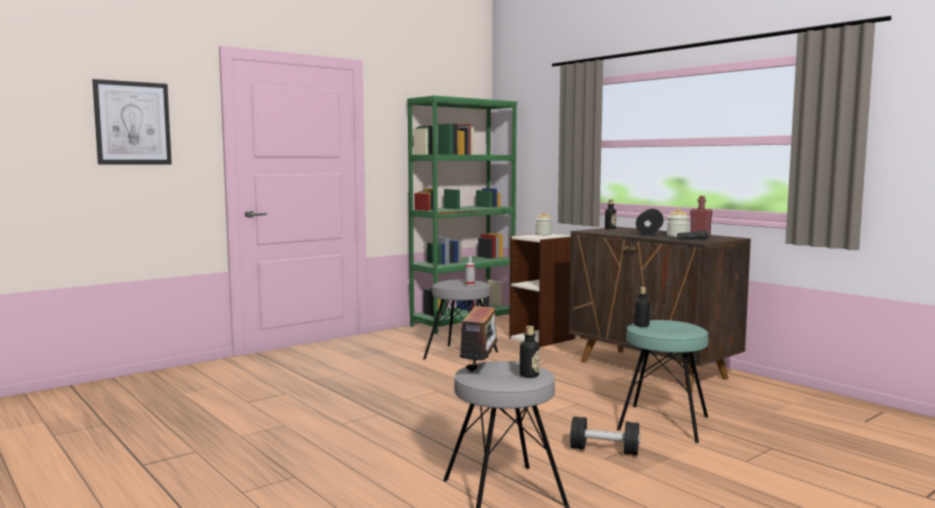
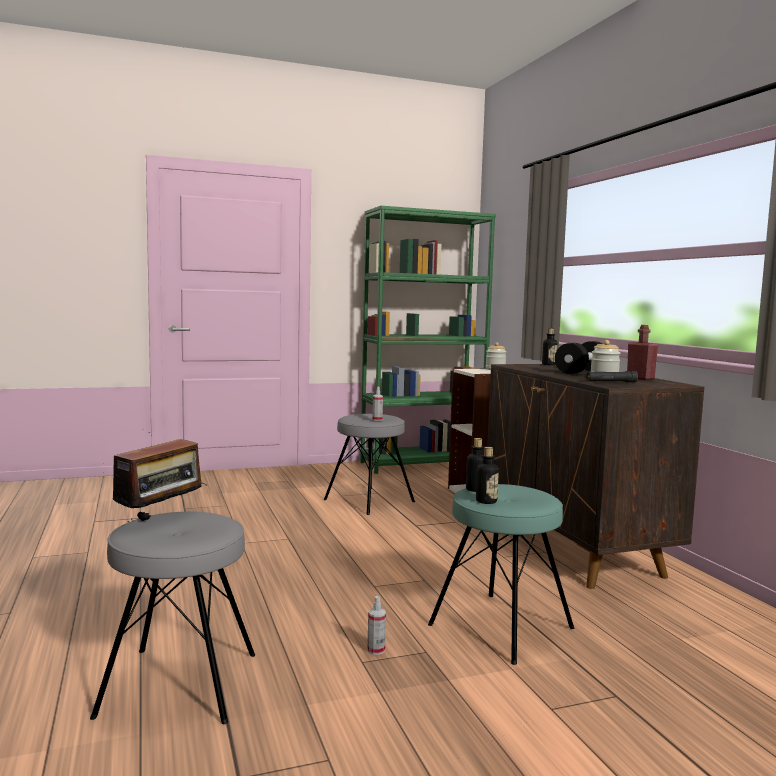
camera: 20 degrees right, 0 degrees up
(132, 123) = (51, 232): picture -> none
(529, 375) = (192, 537): bottle -> bottle (486, 501)
(604, 450) = (376, 650): black dumbbell -> spray bottle

